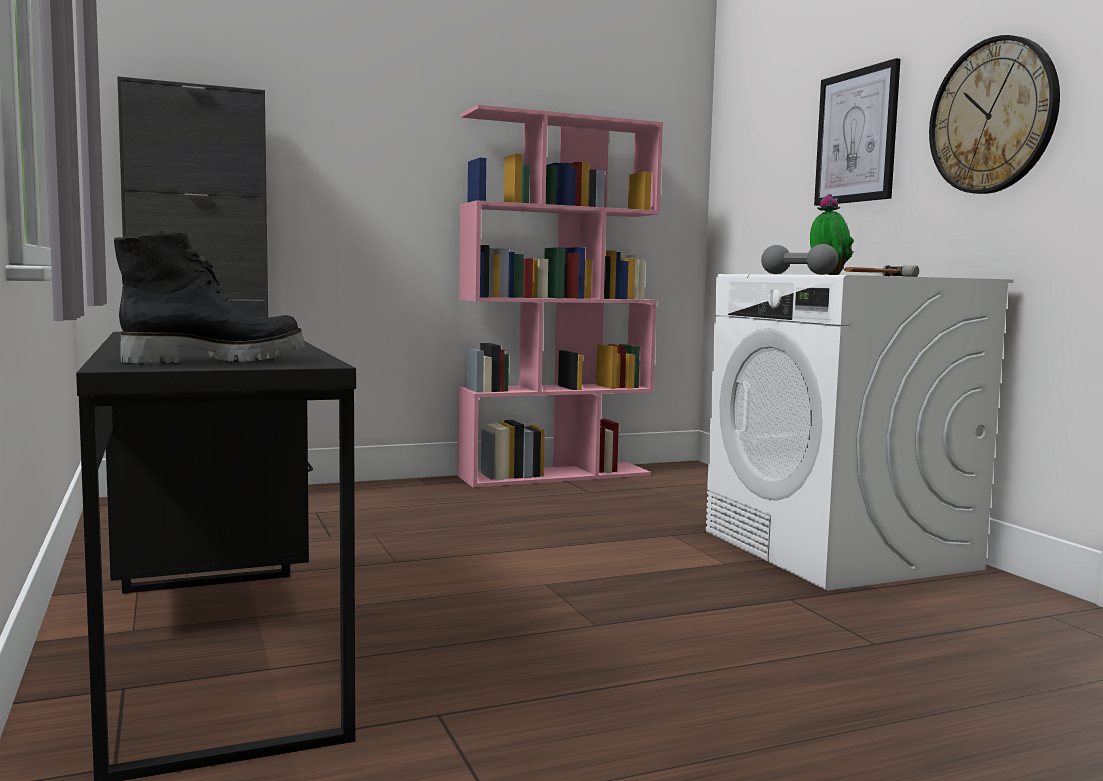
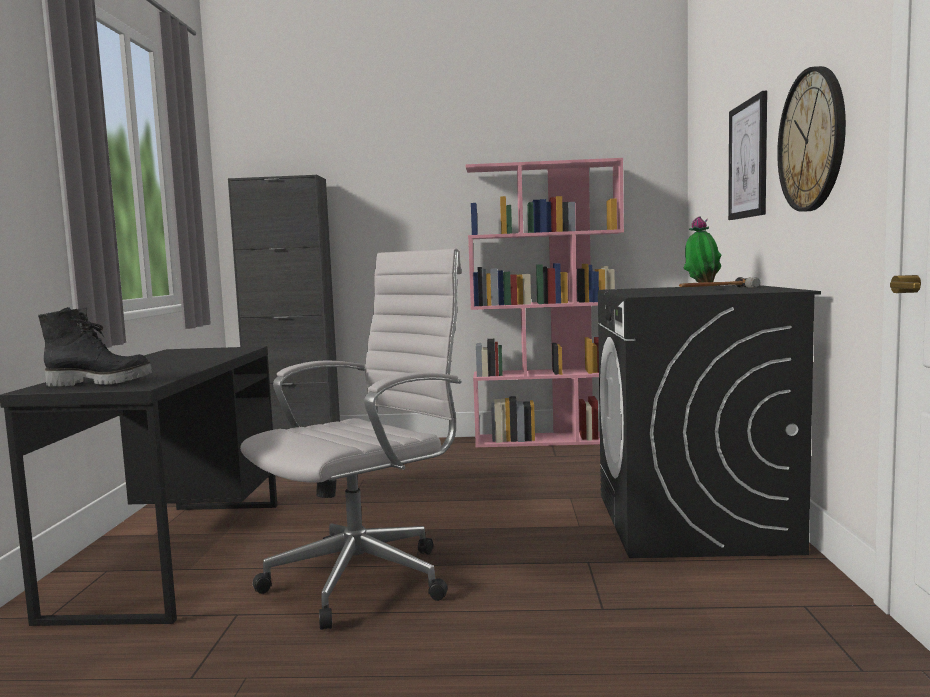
camera: 25 degrees right, 0 degrees up
(557, 647) = (367, 578): none -> white office chair
(797, 274) = (639, 291): grey dumbbell -> none
(838, 550) = (693, 523): white washing machine -> black washing machine

